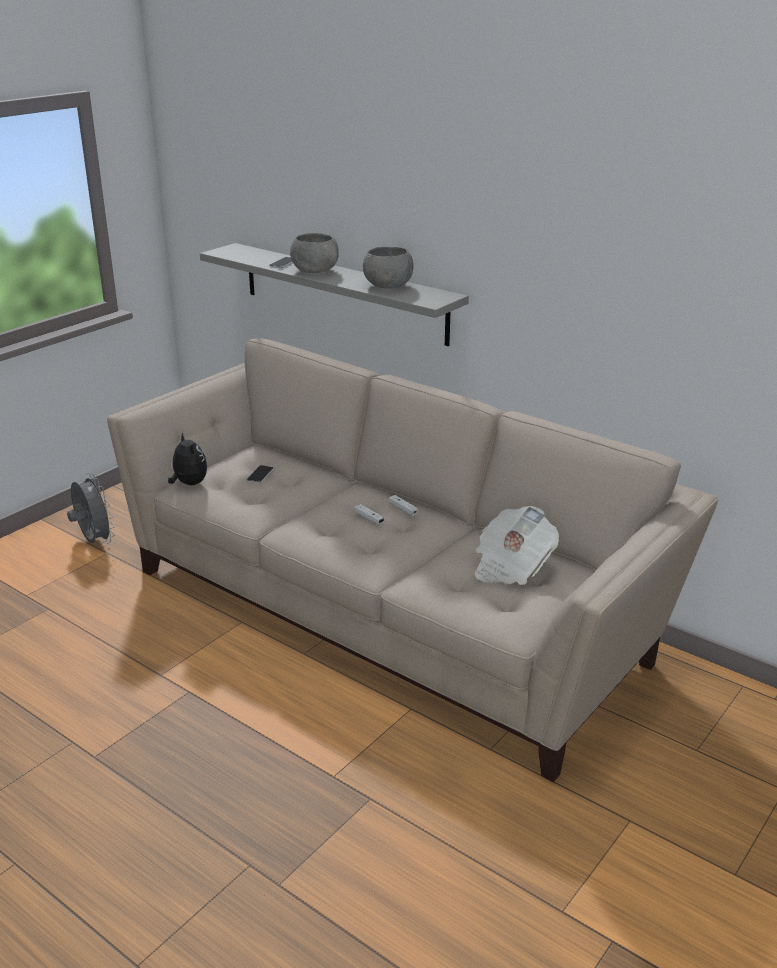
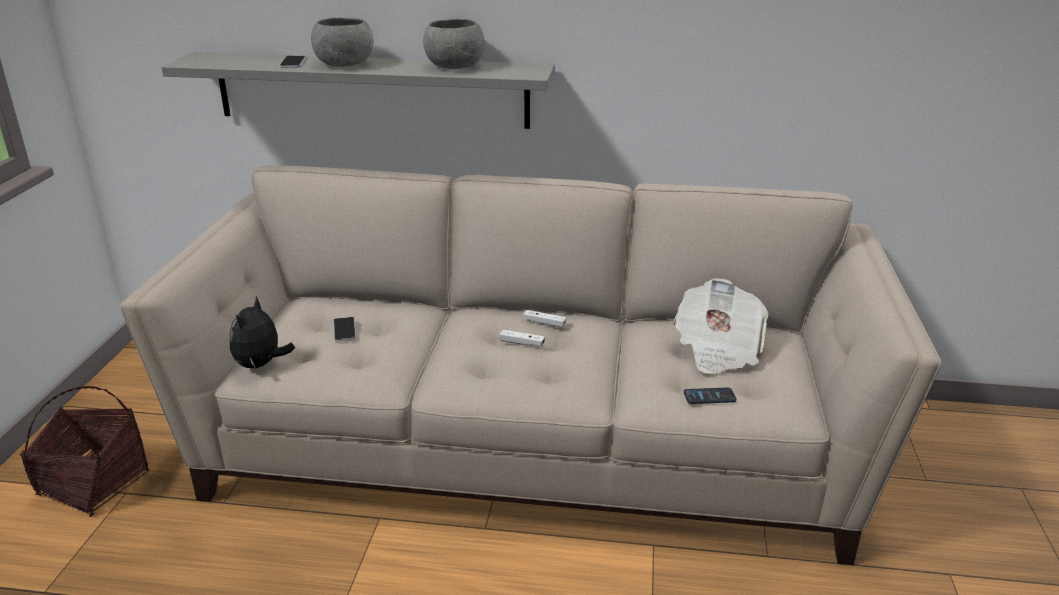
camera: 30 degrees left, 0 degrees up
(94, 541) = (93, 484): grey fan -> basket
(189, 483) = (261, 365): plush toy -> plush toy turned 105 degrees counterclockwise
(462, 596) = (709, 397): none -> phone

